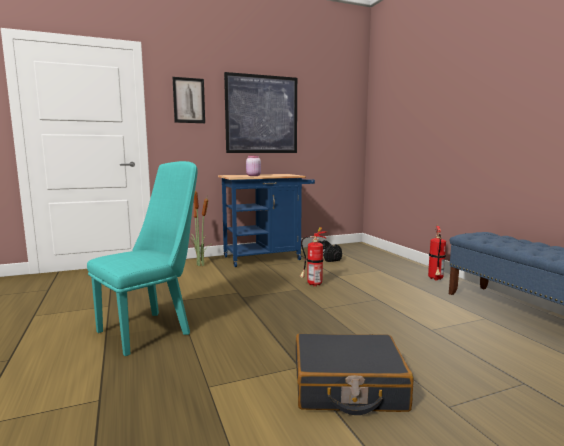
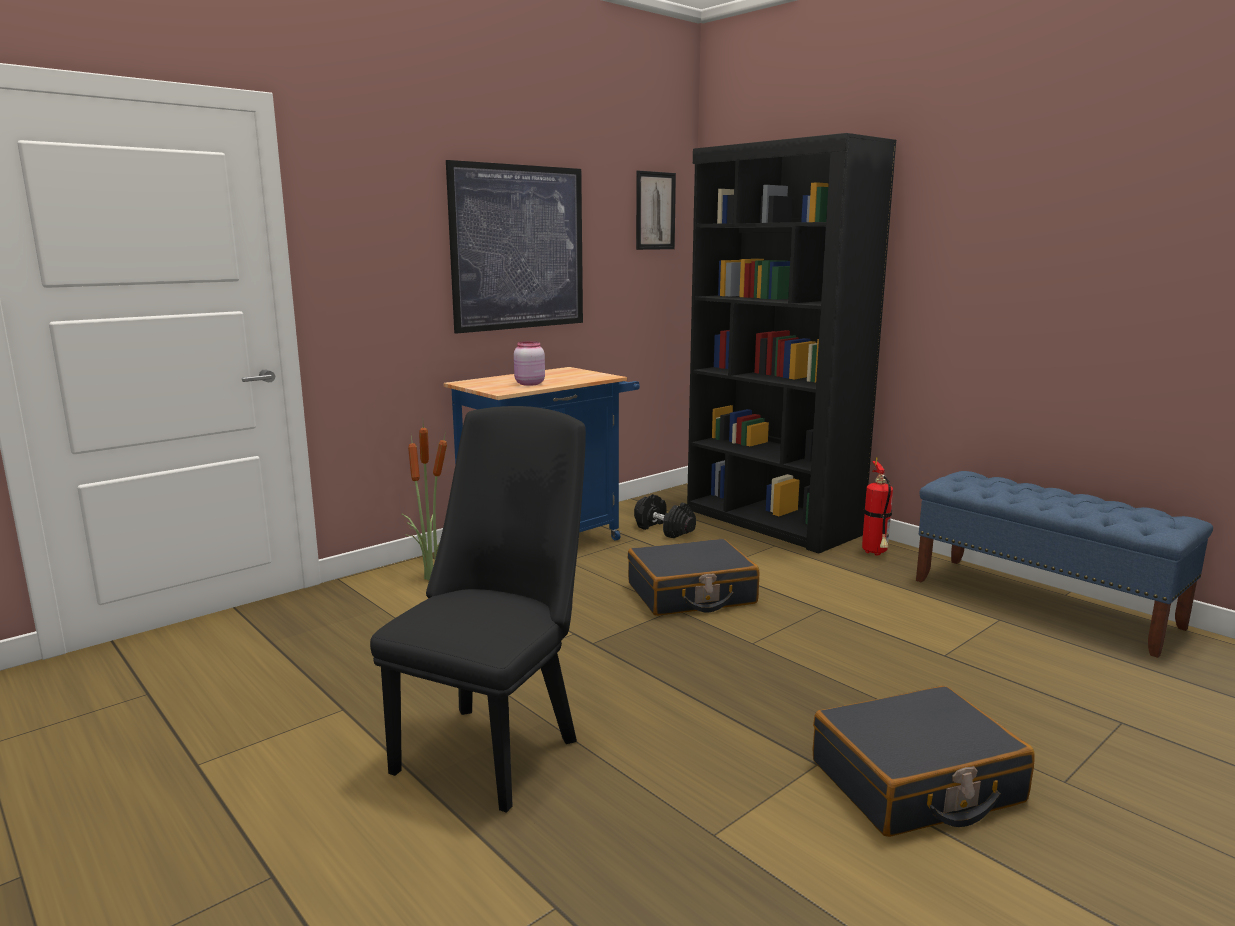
camera: 20 degrees left, 5 degrees up
(151, 329) = (493, 746): turquoise chair -> black chair
(189, 100) = (378, 224): picture -> picture (655, 211)
(312, 284) = (691, 594): fire extinguisher -> black suitcase
(388, 260) = (771, 522): none -> black bookcase

